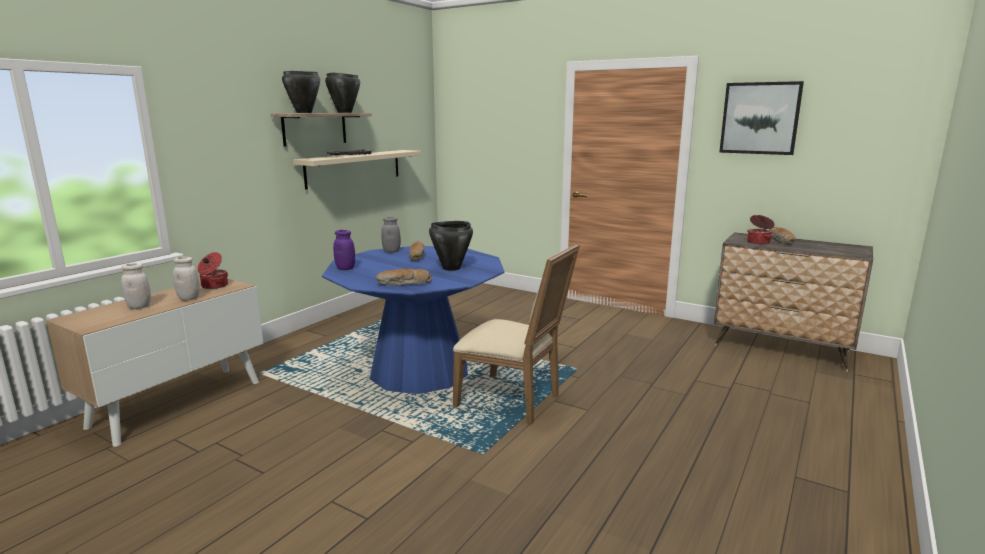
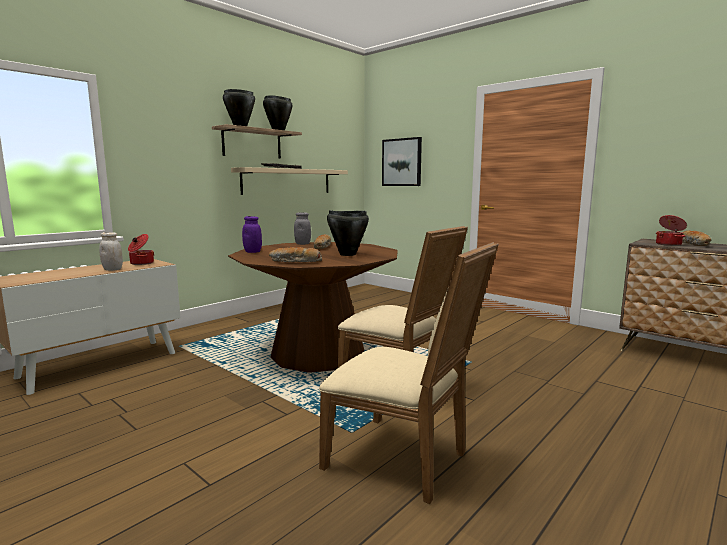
camera: 10 degrees right, 5 degrees down
(139, 306) = (67, 273): white jar -> none
(419, 371) = (318, 354): blue dining table -> brown dining table
(538, 476) = (404, 460): none -> beige chair
(760, 118) = (669, 122): picture -> picture (402, 162)

